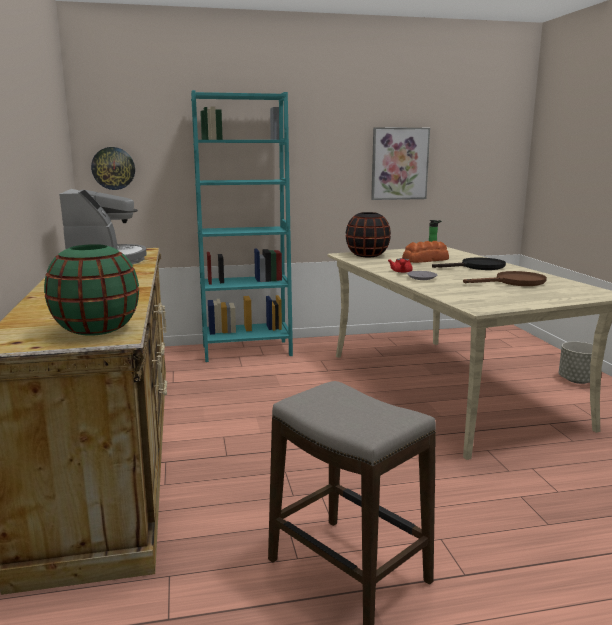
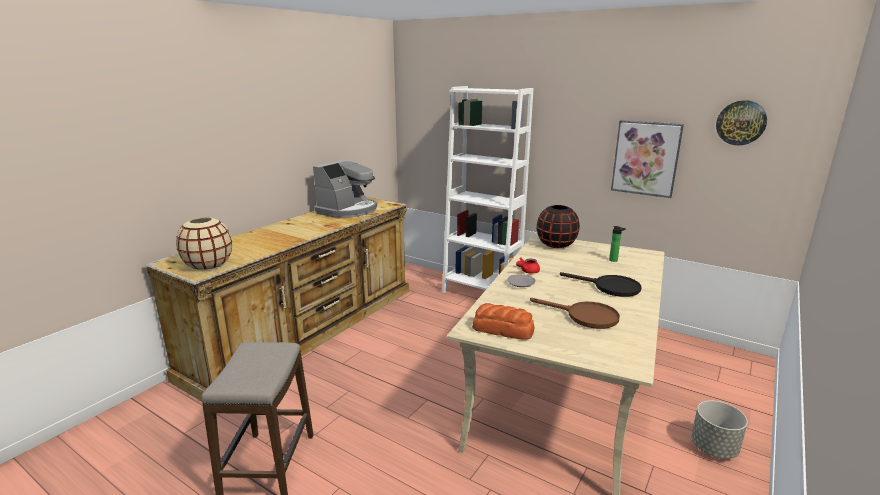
camera: 45 degrees right, 5 degrees up
(96, 330) = (208, 265): green vase -> beige vase
(113, 168) = (417, 138): wall clock -> wall clock (741, 123)
(246, 350) = (481, 293): turquoise bookcase -> white bookcase
(426, 260) = (589, 264): bread -> bread (503, 329)

